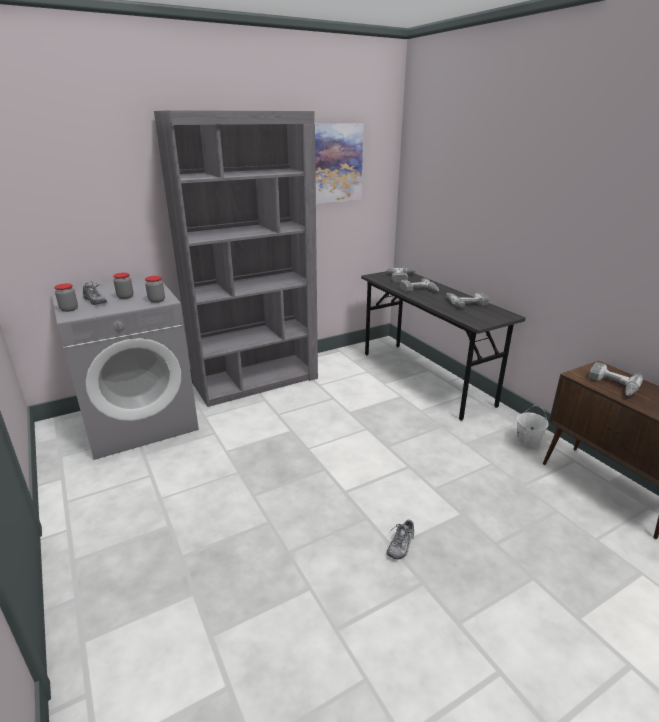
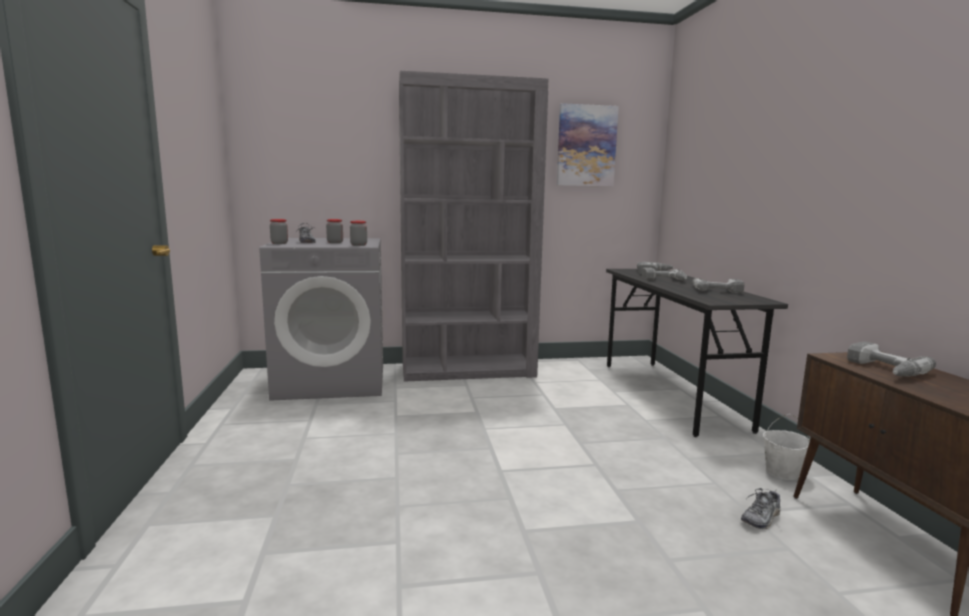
camera: 20 degrees right, 15 degrees down
(401, 545) = (536, 531): shoe -> shoe (761, 518)

